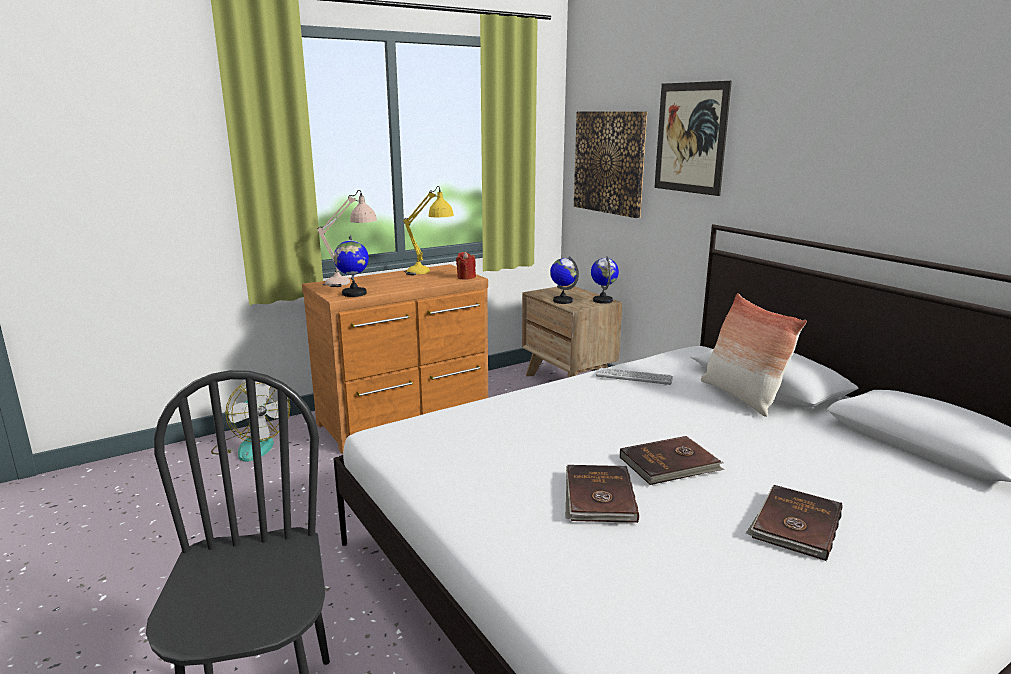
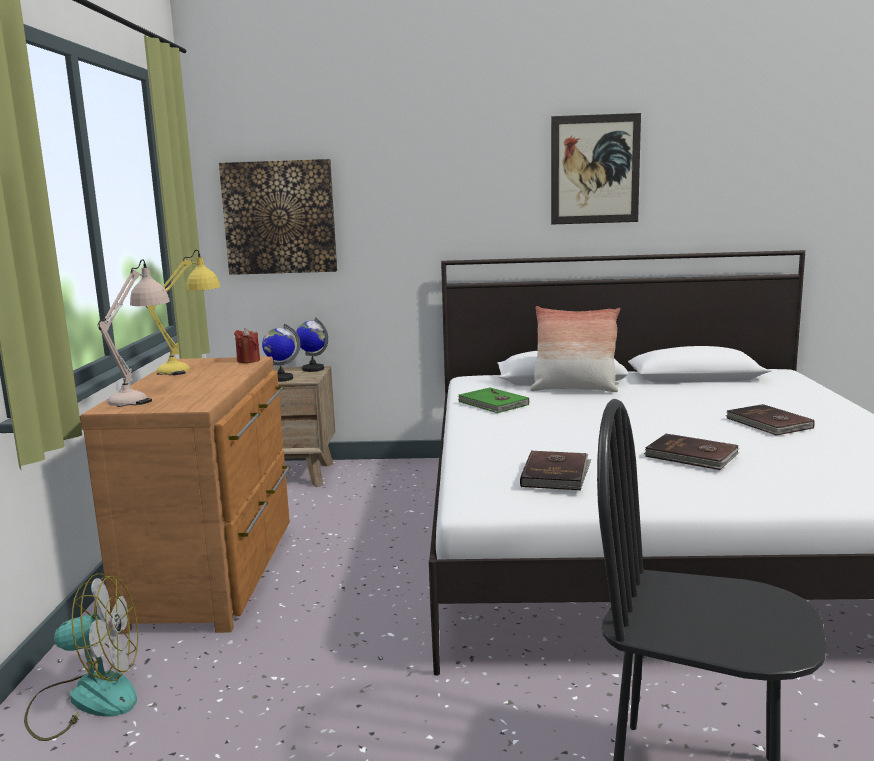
camera: 55 degrees left, 5 degrees down
(354, 293) = (200, 399): globe -> none
(634, 377) = (493, 404): keyboard -> green book
(670, 464) = (661, 428): brown book -> brown book (556, 474)
(690, 138) = (394, 182): picture -> picture (595, 169)

